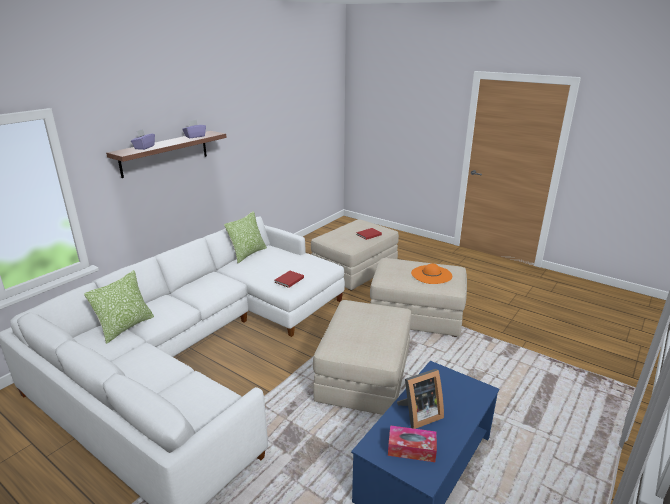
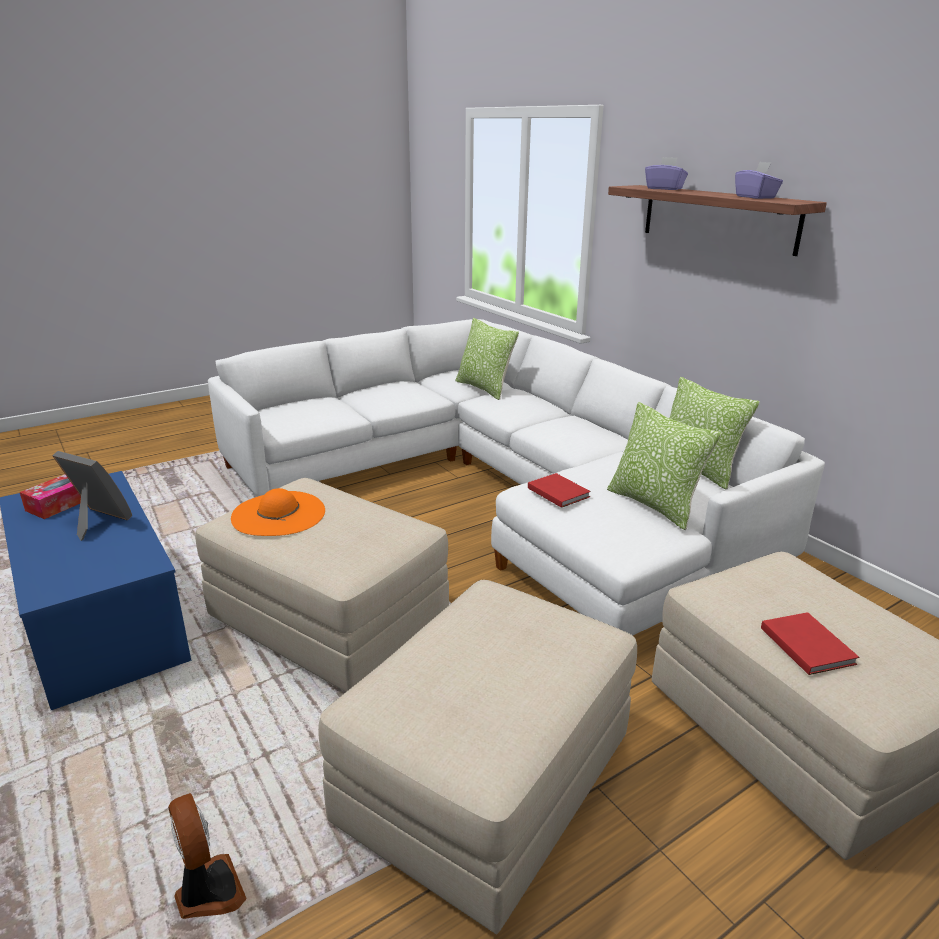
camera: 110 degrees right, 0 degrees up
(290, 259) = (654, 505): none -> pillow
(418, 415) = (96, 522): picture frame -> picture frame turned 120 degrees clockwise
(431, 274) = (464, 683): orange hat -> orange hat (278, 514)
(498, 353) = (208, 892): none -> fan

